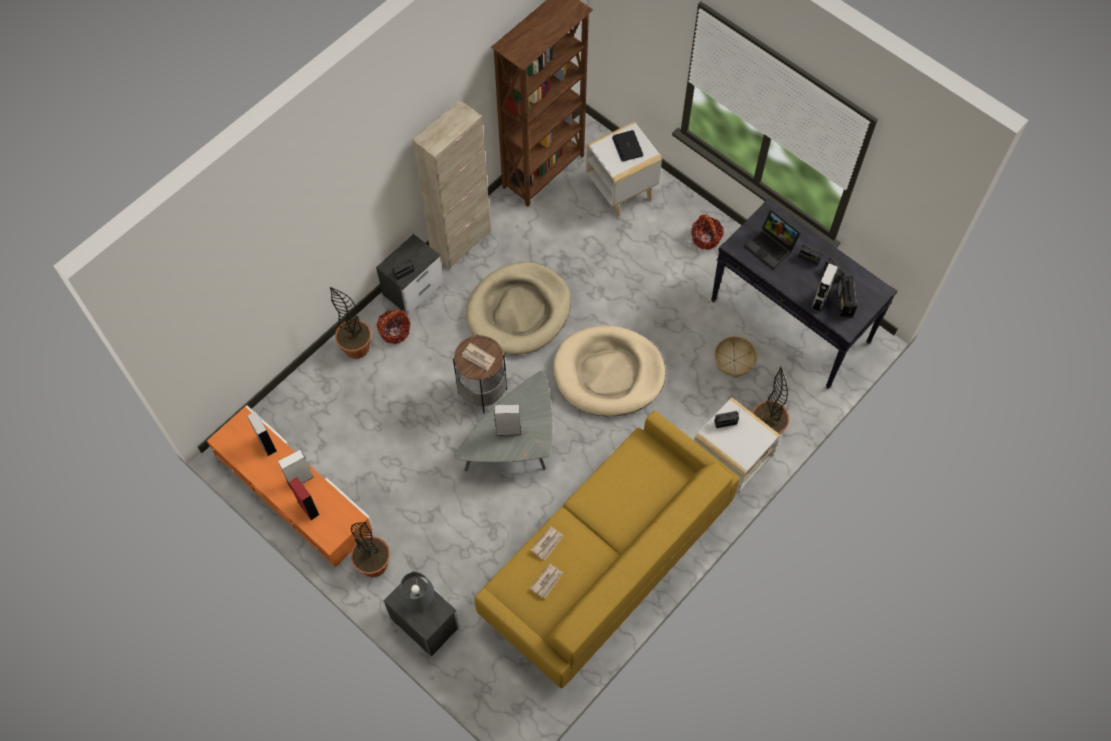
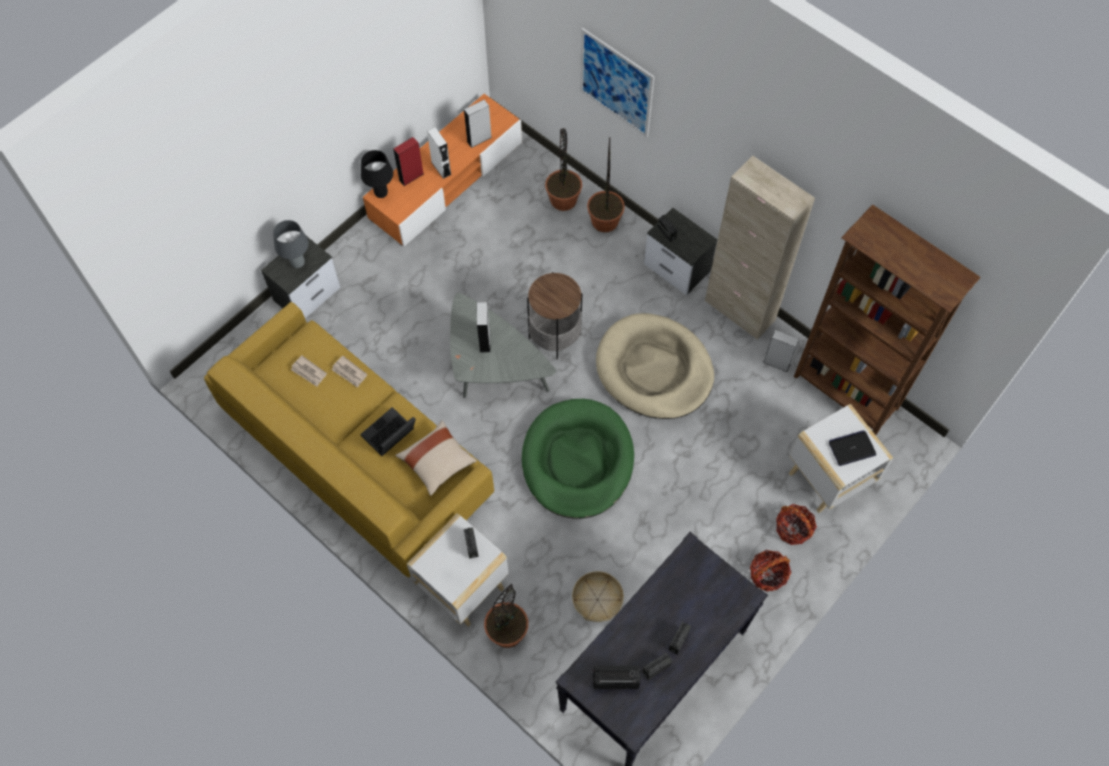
camera: 90 degrees right, 0 degrees up
(296, 257) = (616, 83): none -> picture
(327, 536) = (381, 194): none -> black table lamp
(373, 564) = (370, 249): potted plant -> potted plant (563, 200)
(395, 331) = (624, 254): basket -> basket (793, 529)
(478, 358) = (553, 295): newspaper -> none
(608, 373) = (577, 461): beige dog bed -> green dog bed
(639, 462) = (437, 462): none -> beige pillow
(771, 247) = (693, 595): laptop -> laptop (389, 436)
(819, 300) = (616, 648): grey speaker -> grey speaker (776, 363)

